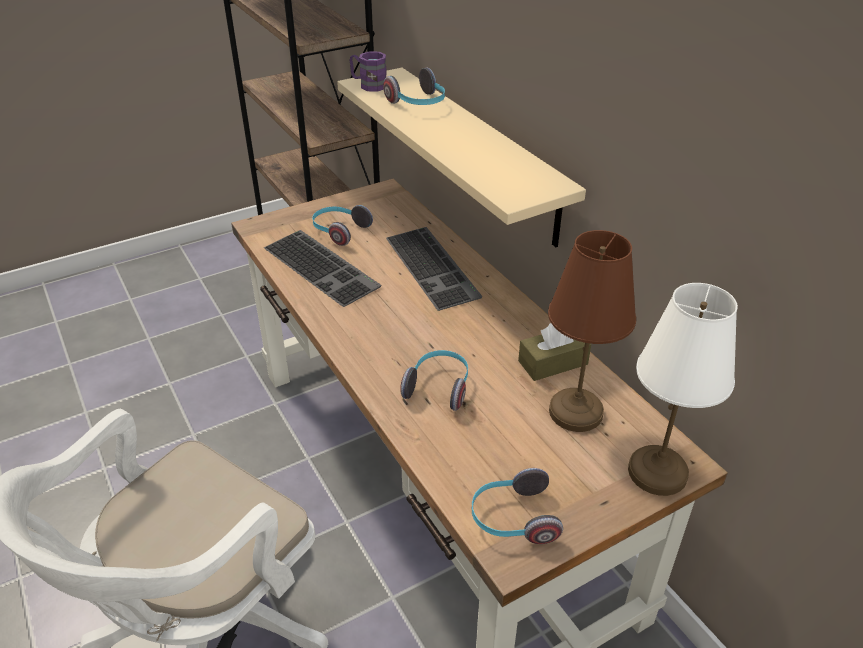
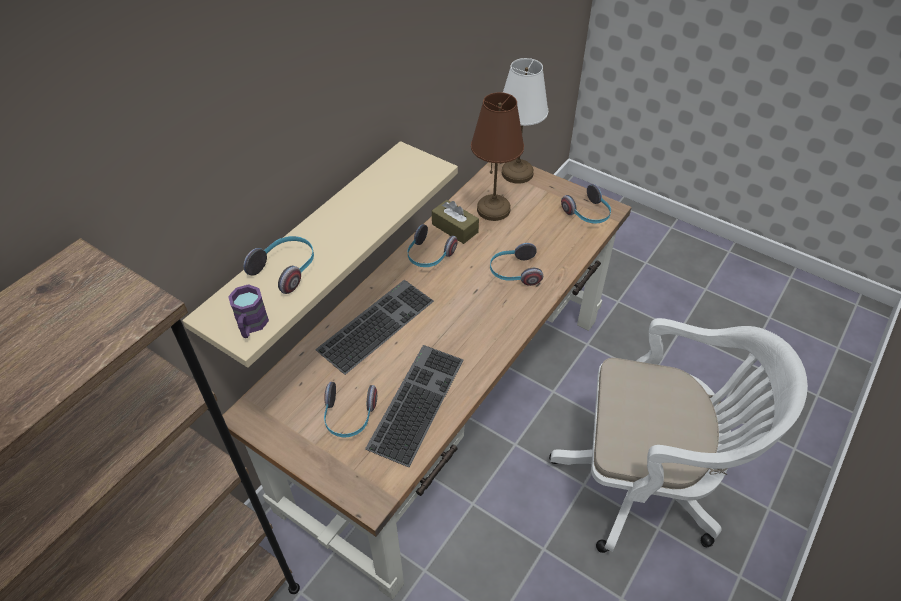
camera: 115 degrees left, 10 degrees up
(512, 327) = (429, 256): none -> headphones

